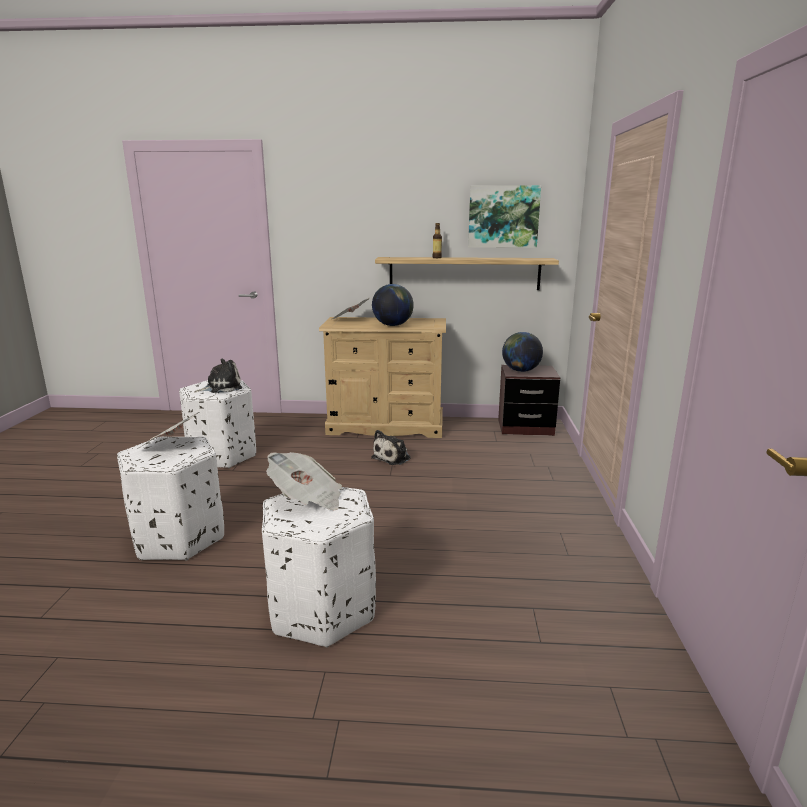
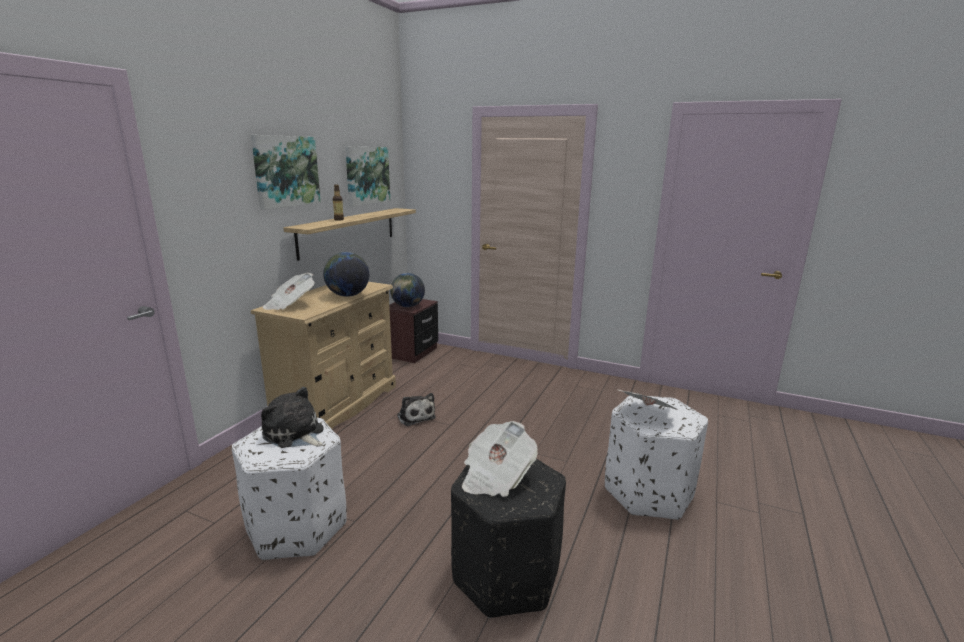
camera: 70 degrees left, 0 degrees up
(178, 538) = (505, 575): white ottoman -> black ottoman
(221, 387) = (295, 434): plush toy -> plush toy turned 45 degrees counterclockwise
(387, 208) = (286, 171): none -> picture

